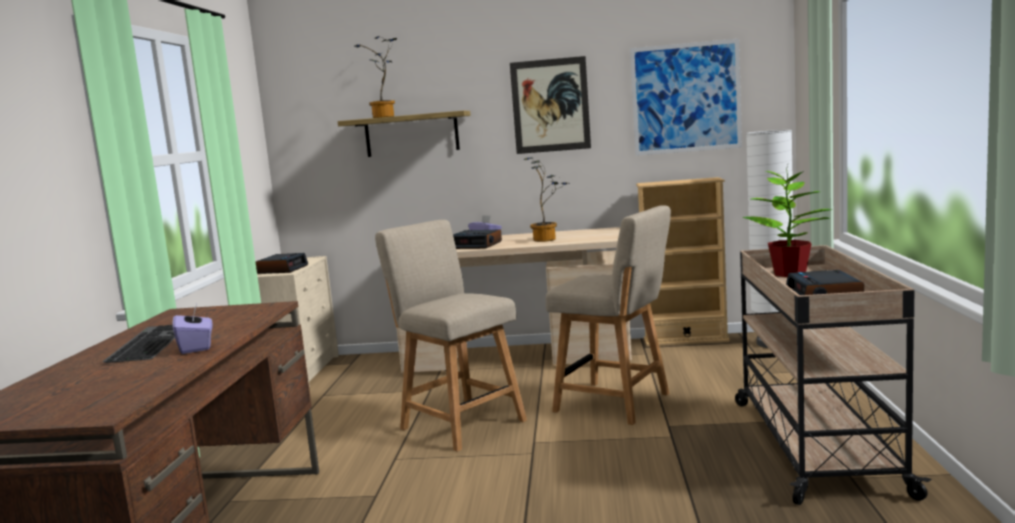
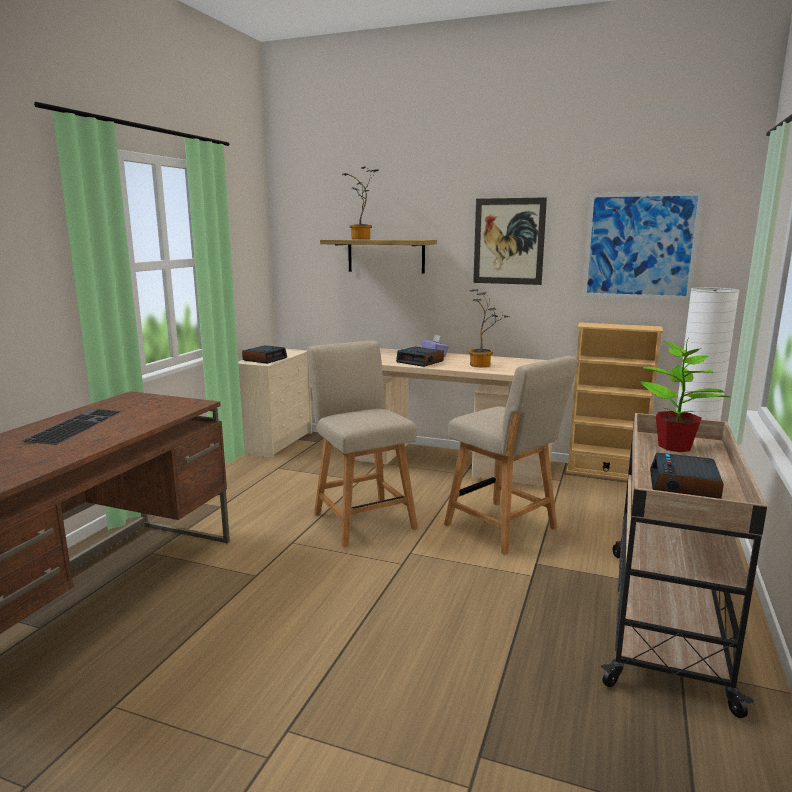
camera: 15 degrees right, 5 degrees up
(196, 347) = (98, 438): purple tissue box -> none

